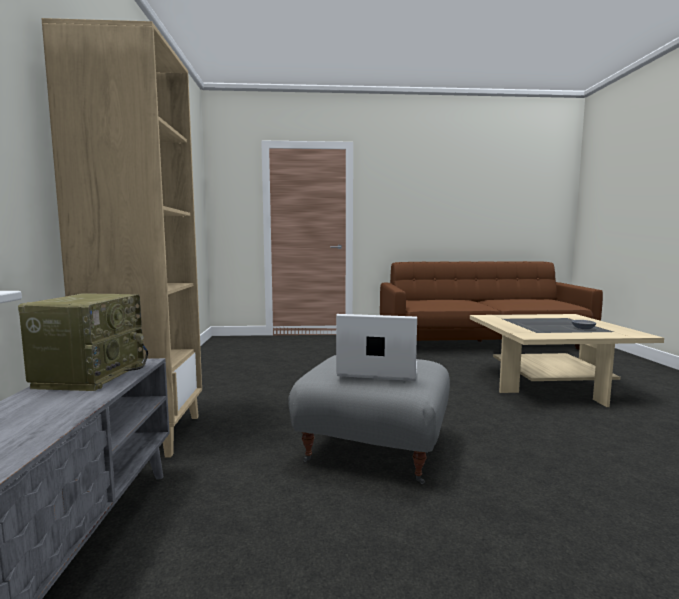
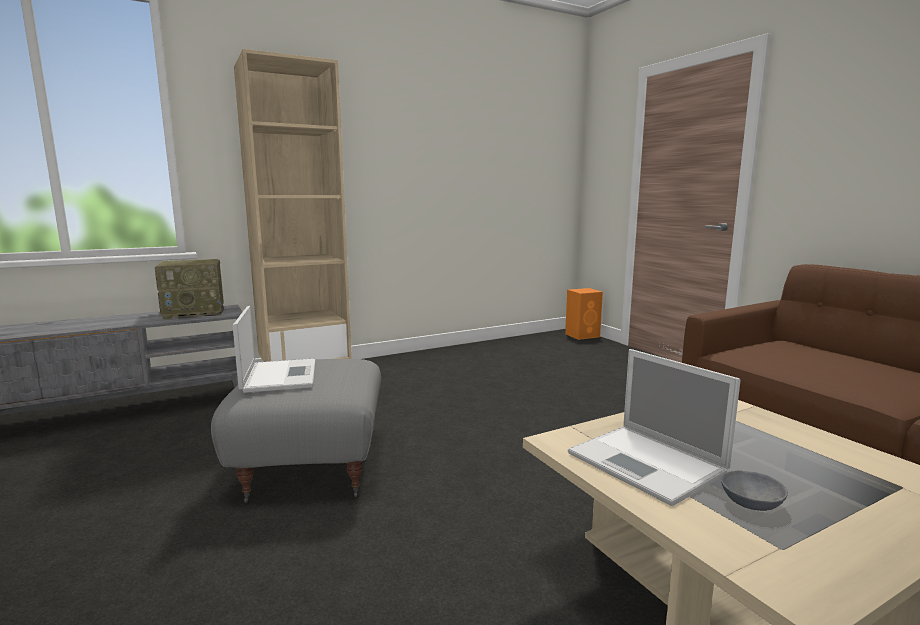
camera: 65 degrees right, 5 degrees up
(234, 337) = (583, 335): none -> orange speaker
(553, 331) = (648, 464): none -> laptop

